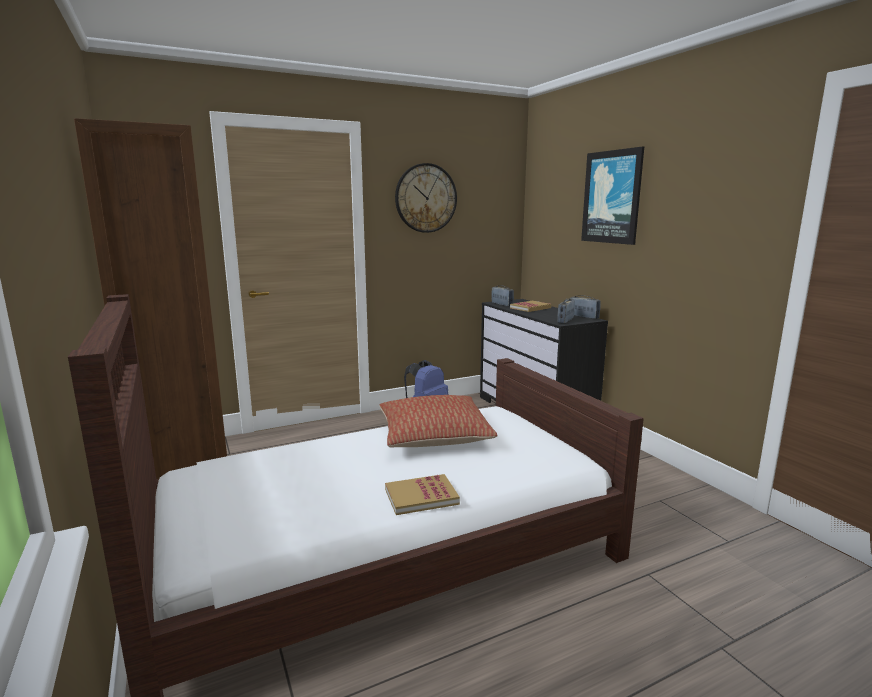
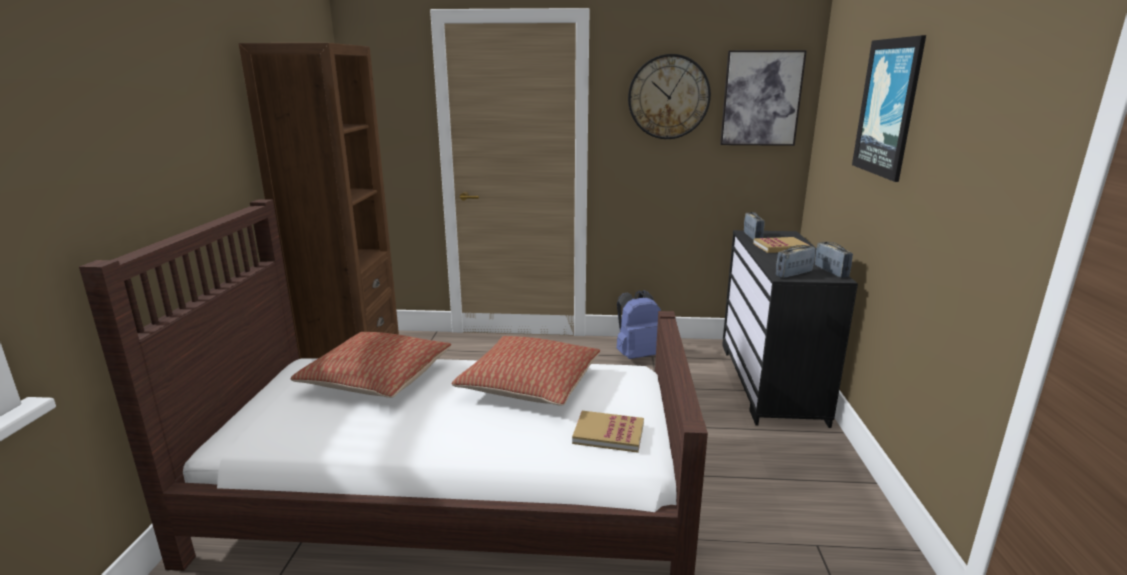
camera: 30 degrees right, 5 degrees up
(290, 465) = (377, 379): none -> pillow
(421, 497) = (436, 447): book -> book (608, 434)
(489, 199) = (761, 98): none -> picture

